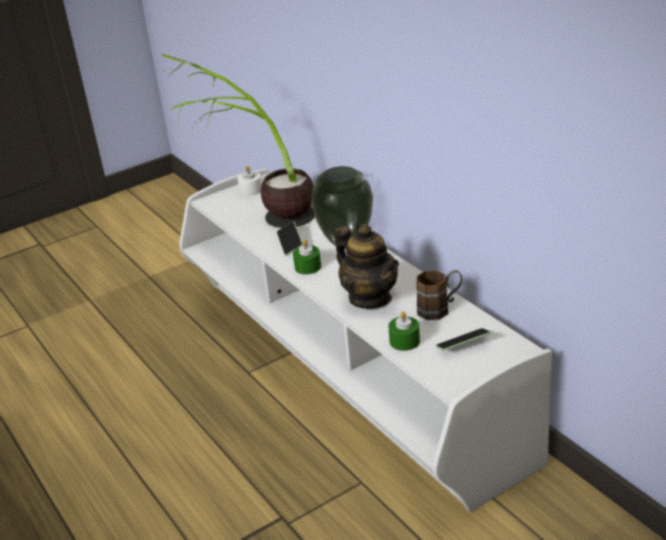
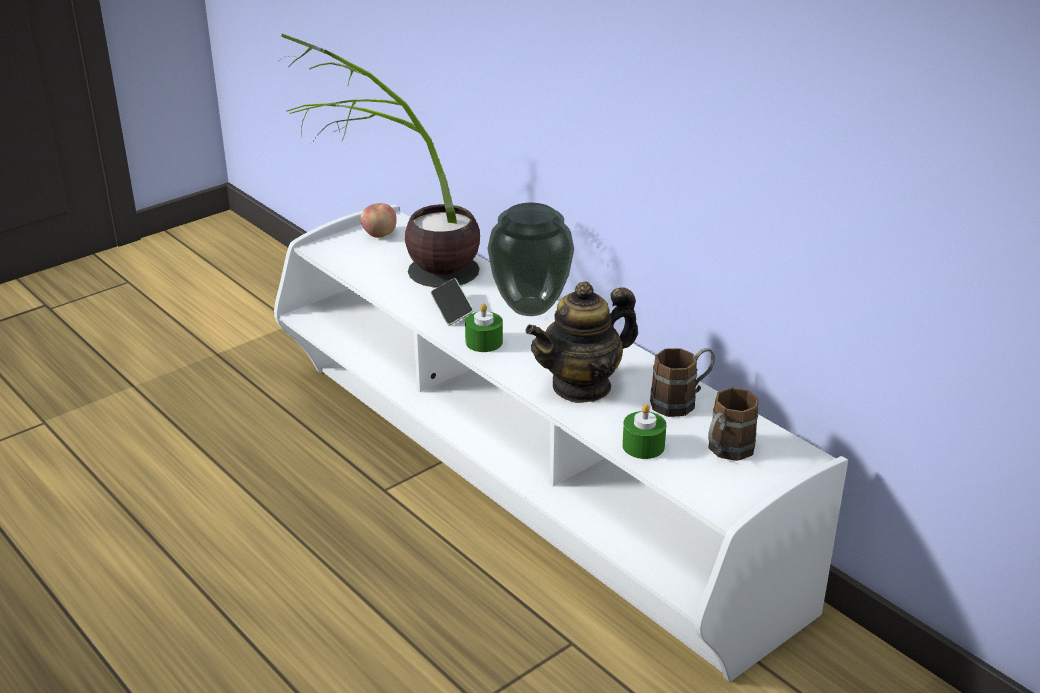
camera: 10 degrees left, 0 degrees up
(251, 190) = (379, 234): white candle -> apple
(370, 298) = (582, 386): teapot -> teapot turned 105 degrees clockwise
(463, 345) = (725, 452): phone -> brown mug

